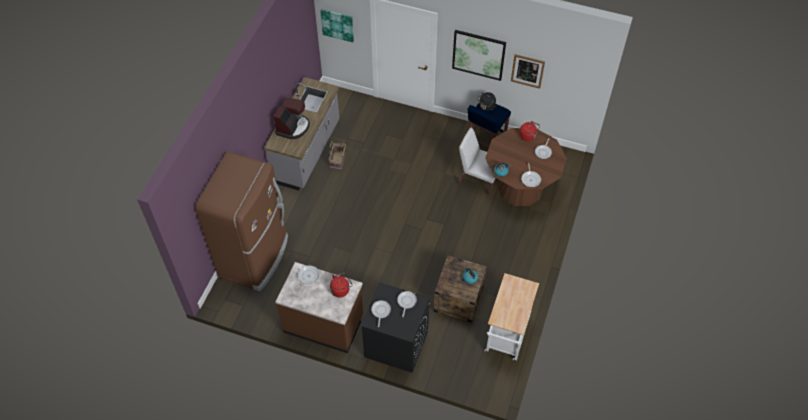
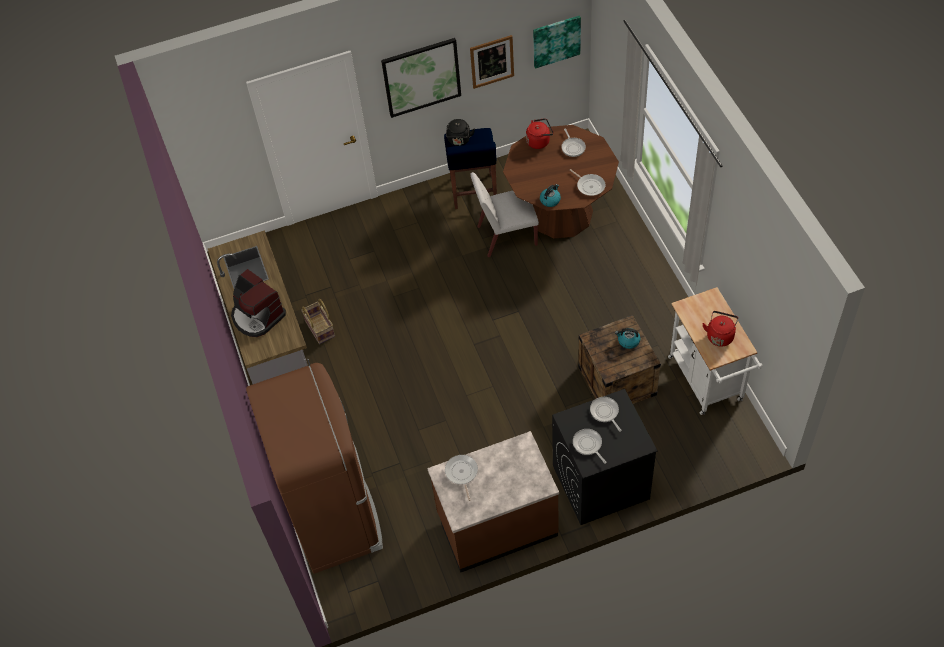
camera: 35 degrees left, 0 degrees up
(293, 127) = (257, 316): coffee machine -> coffee machine turned 150 degrees clockwise
(337, 25) = (208, 152): picture -> picture (556, 41)
(341, 289) = (515, 457): red kettle -> red kettle (720, 335)

